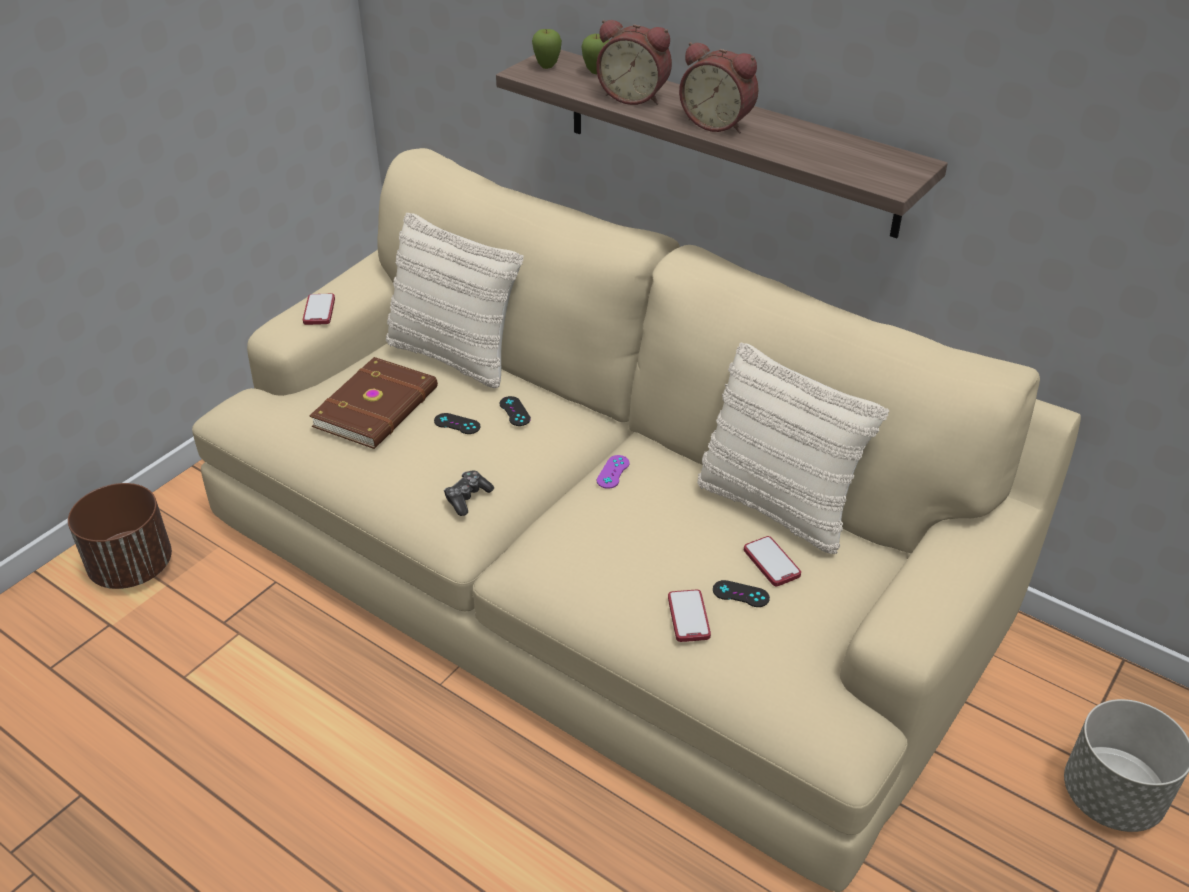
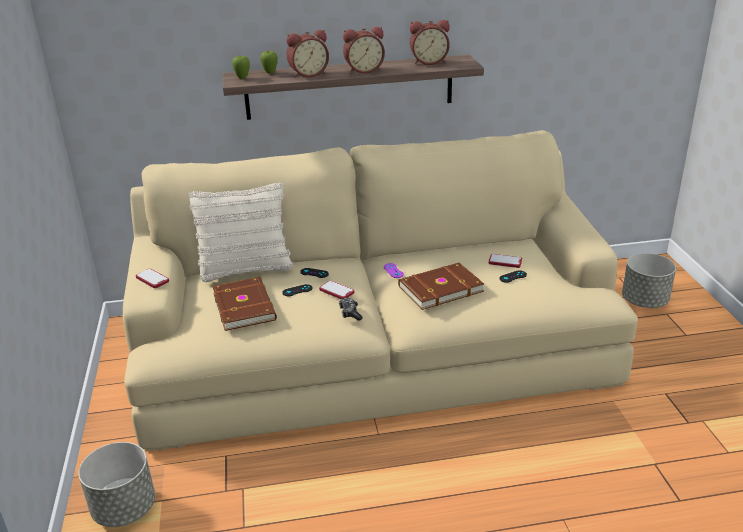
camera: 45 degrees left, 10 degrees down
(133, 567) = (125, 508): brown planter -> grey planter
(615, 540) = (439, 288): none -> brown book
(688, 617) = (509, 294): phone -> phone (336, 291)
(778, 508) = (474, 246): beige pillow -> none
(845, 149) = (428, 62): none -> alarm clock

